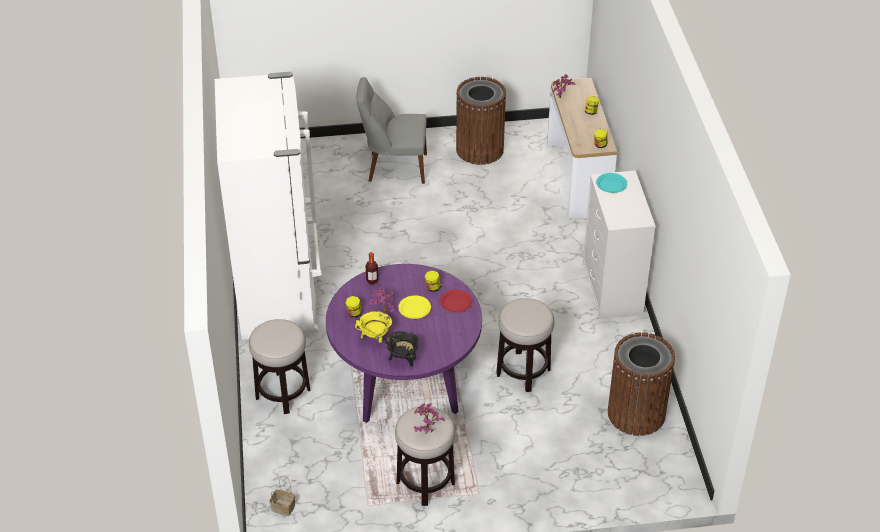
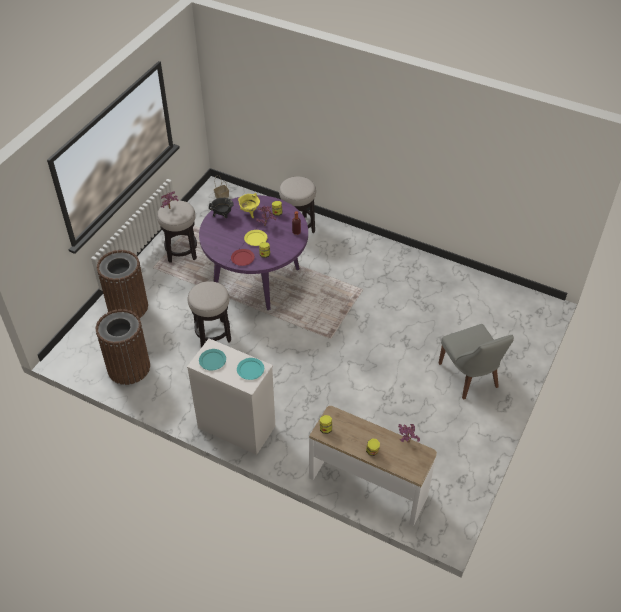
camera: 125 degrees right, 5 degrees up
(280, 293) = (381, 259): white fridge -> none
(394, 167) = (470, 377): grey chair -> grey chair turned 120 degrees clockwise
(479, 149) = (455, 443): brown trash can -> brown trash can (128, 307)
(630, 212) = (212, 360): none -> turquoise plate

